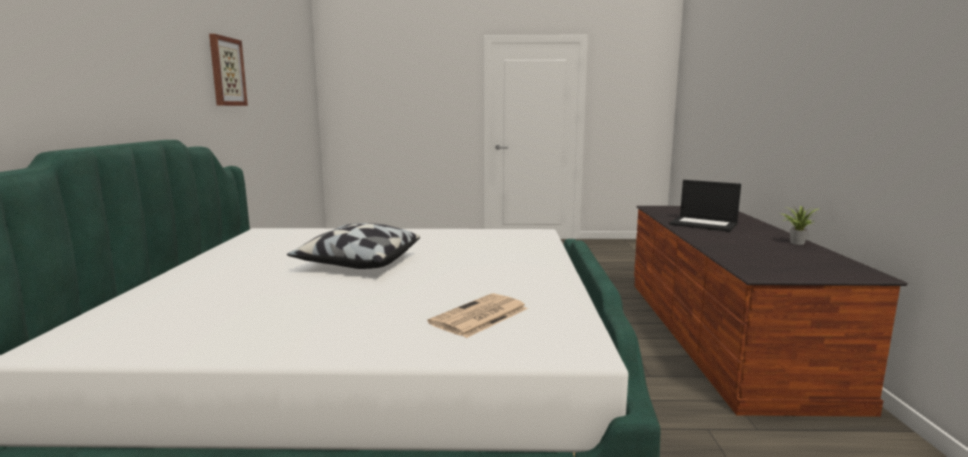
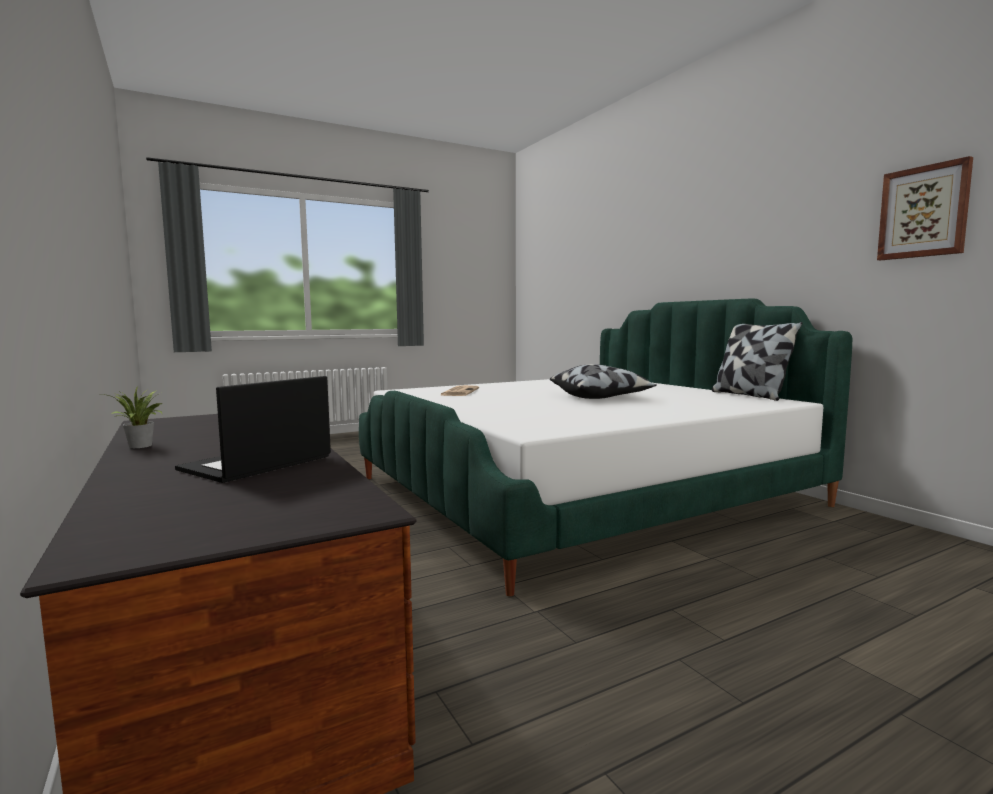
camera: 150 degrees right, 5 degrees down
(230, 243) = (750, 395): none -> pillow
(704, 224) = (256, 464): laptop -> laptop turned 60 degrees counterclockwise

